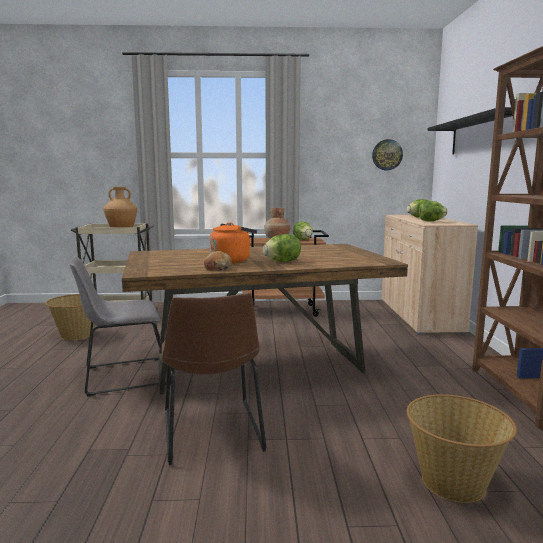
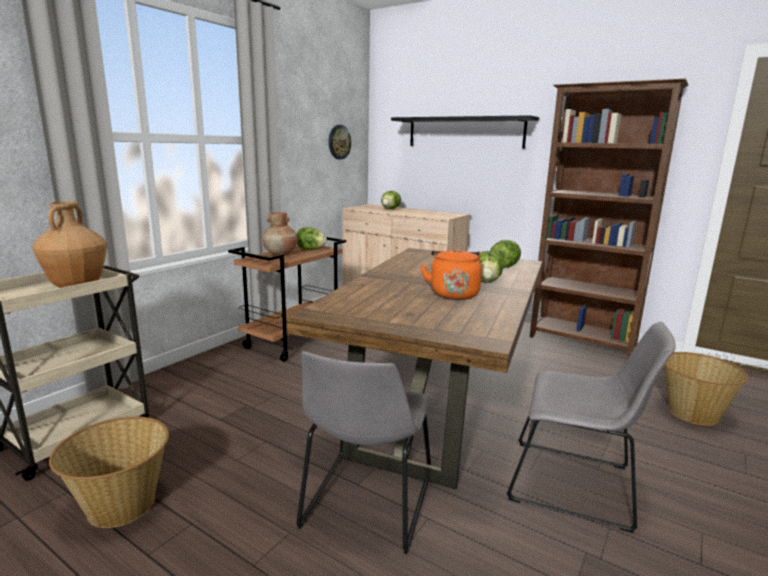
camera: 55 degrees left, 5 degrees up
(212, 433) = (576, 485): brown chair -> grey chair
(217, 268) = (496, 307): bread -> none
(431, 221) = (425, 213): lettuce -> lettuce (504, 267)

